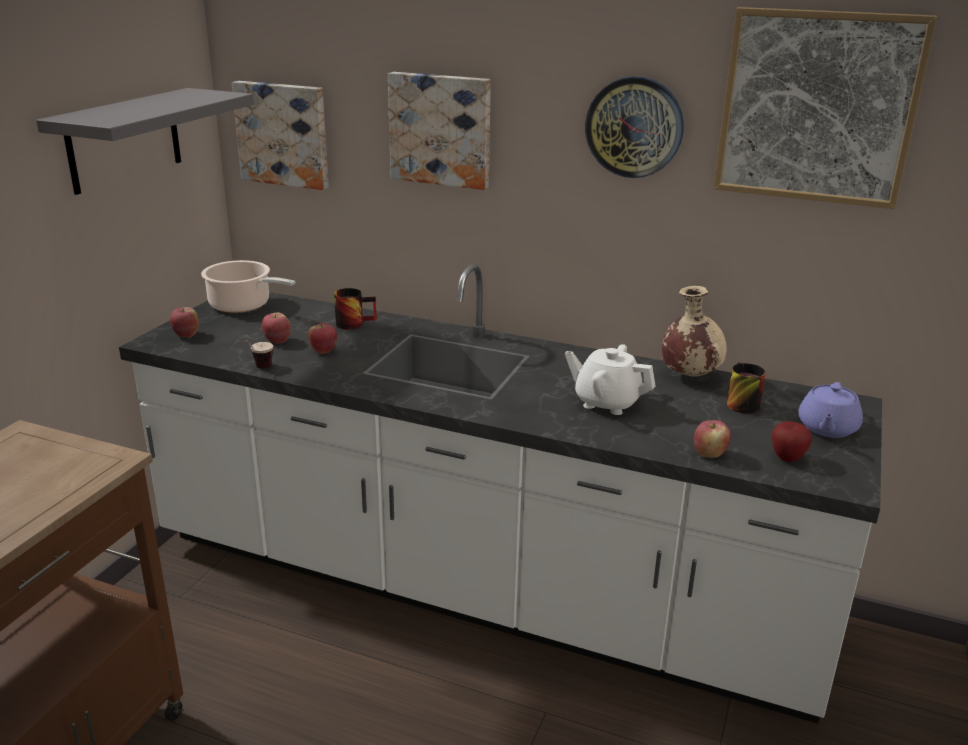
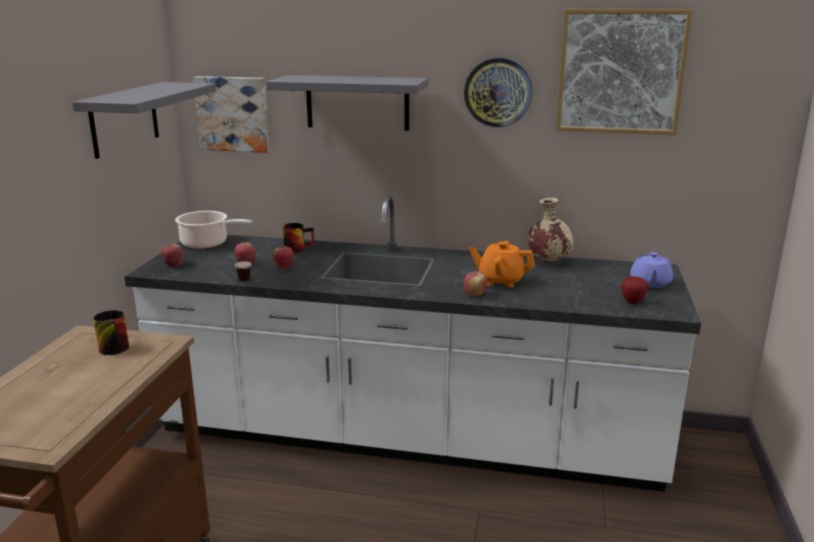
camera: 10 degrees left, 5 degrees down
(441, 129) = (357, 102): picture -> grey shelf
(606, 402) = (500, 281): white teapot -> orange teapot
(709, 454) = (581, 304): apple -> apple (474, 294)
(738, 403) = (587, 274): mug -> mug (112, 346)

